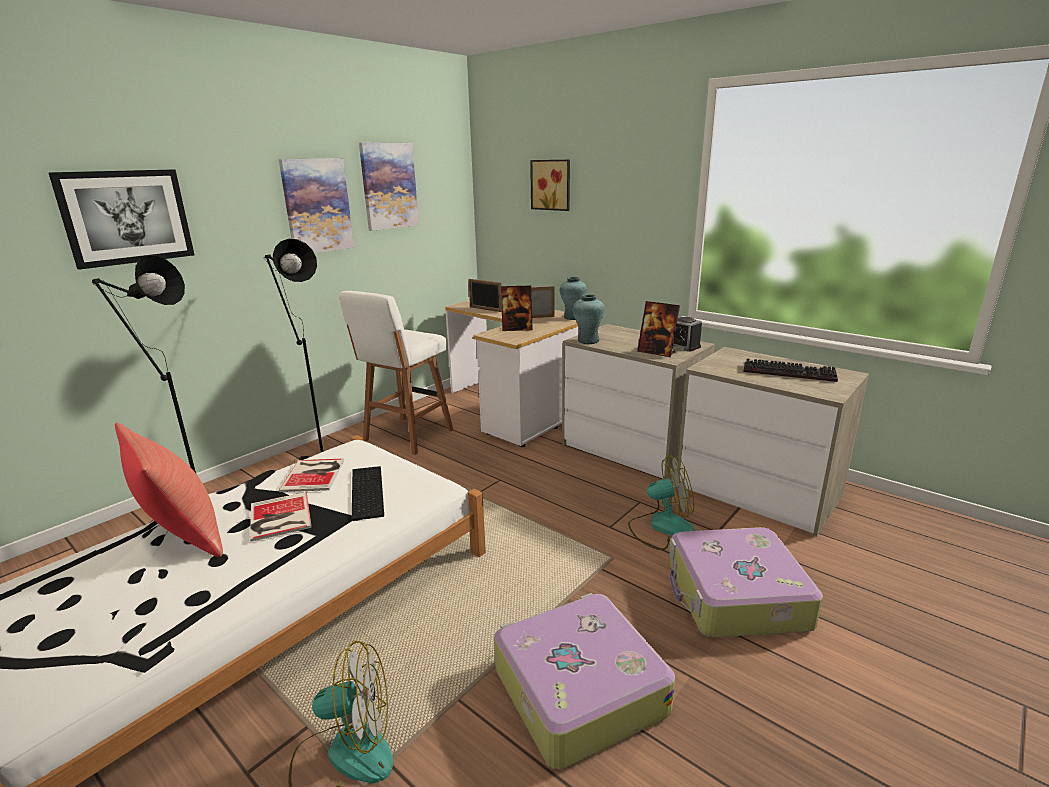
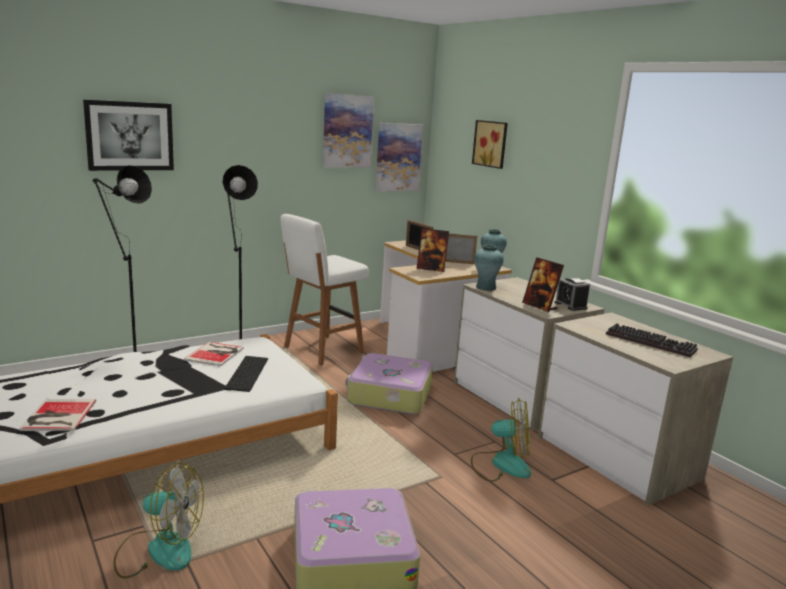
camera: 15 degrees right, 5 degrees down
(182, 535) = (104, 373): red pillow -> none
(278, 517) = (174, 376): book -> book (57, 416)
(317, 206) = (280, 142): picture -> picture (398, 157)
(735, 596) = (531, 530): suitcase -> suitcase (389, 395)

